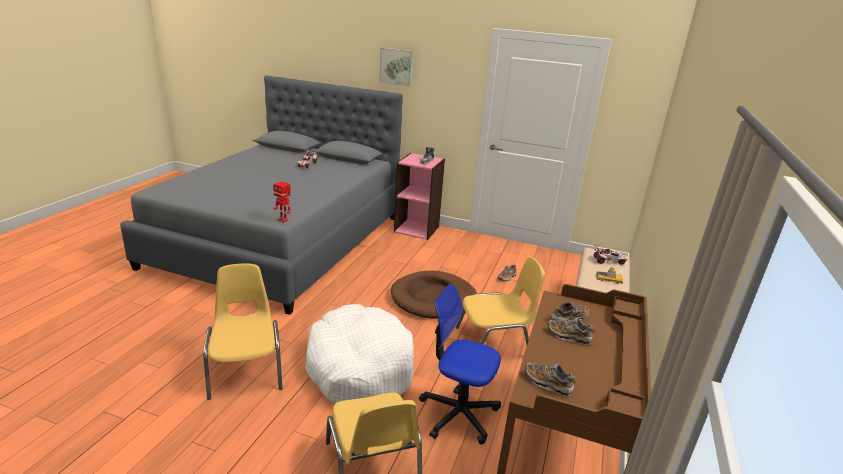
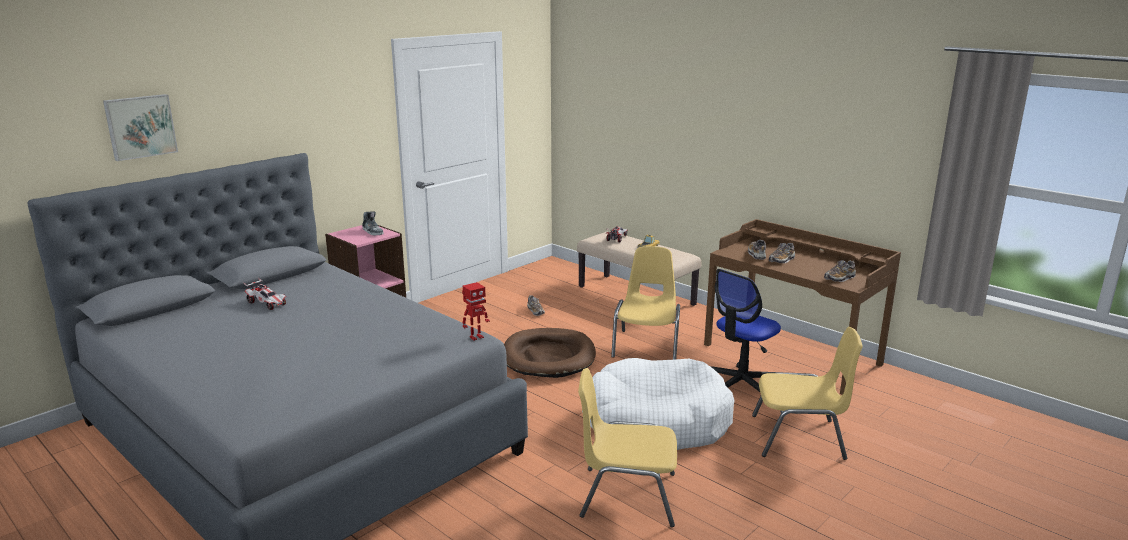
camera: 65 degrees left, 5 degrees down
(396, 66) = (279, 117): picture -> picture (140, 126)

